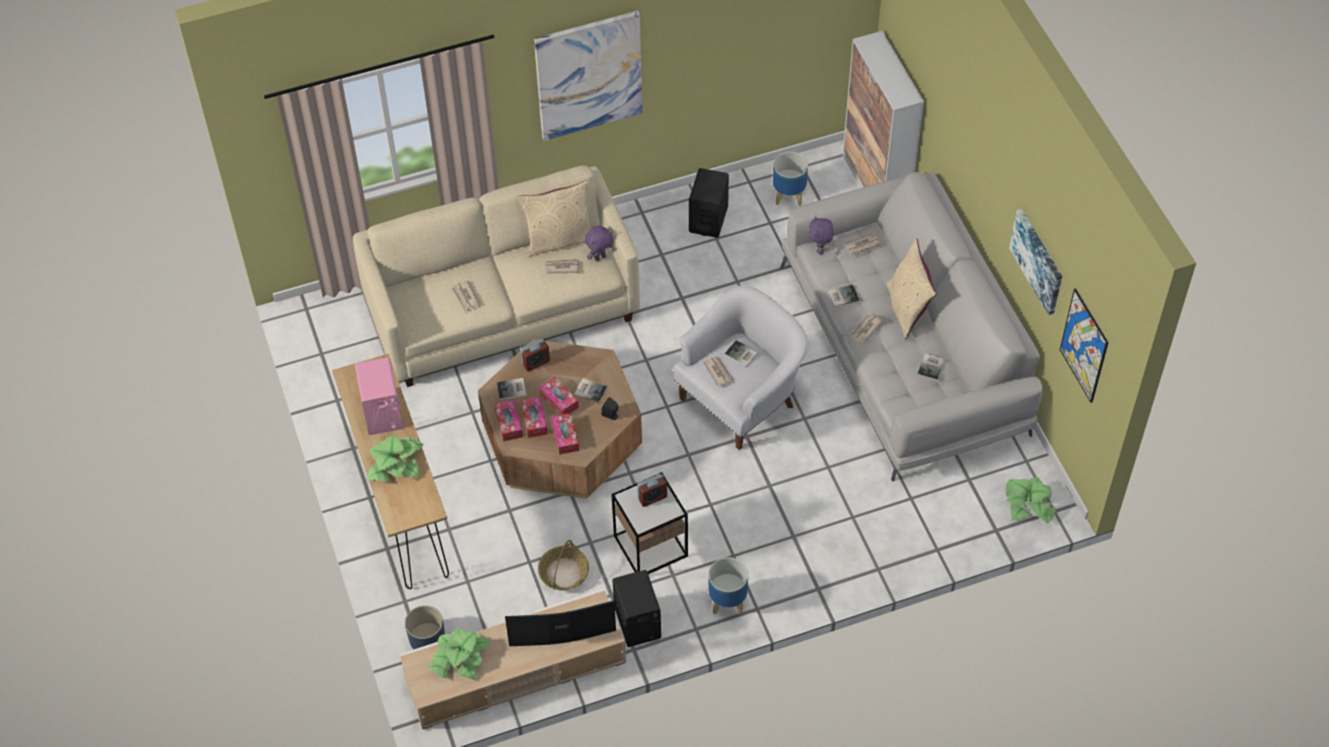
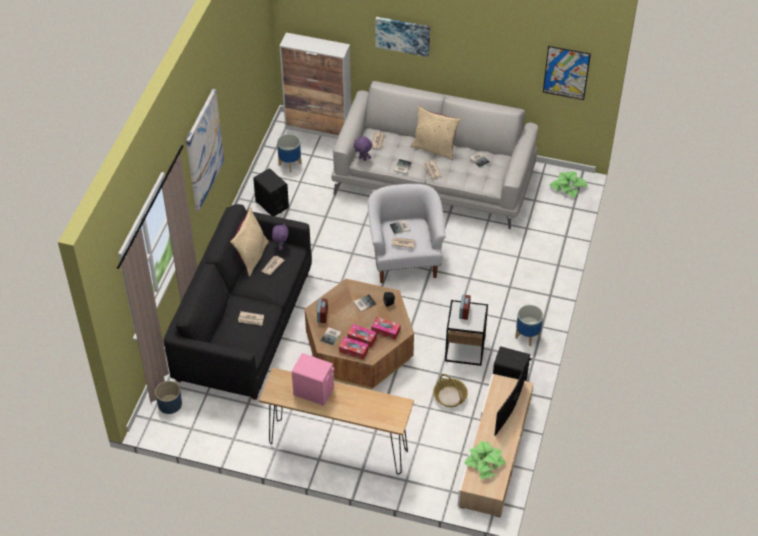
camera: 55 degrees left, 5 degrees down
(396, 463) = (355, 404): potted plant -> none
(427, 638) = (440, 483): blue planter -> blue planter (170, 404)
(502, 309) = (244, 326): beige sofa -> black sofa
(559, 401) = (358, 320): tissue box -> none
(1038, 261) = (503, 56): picture -> picture (403, 35)

